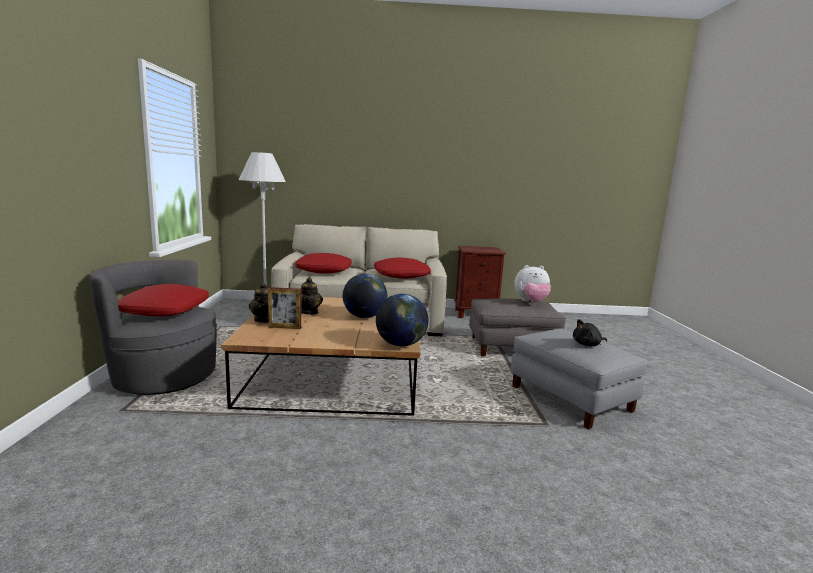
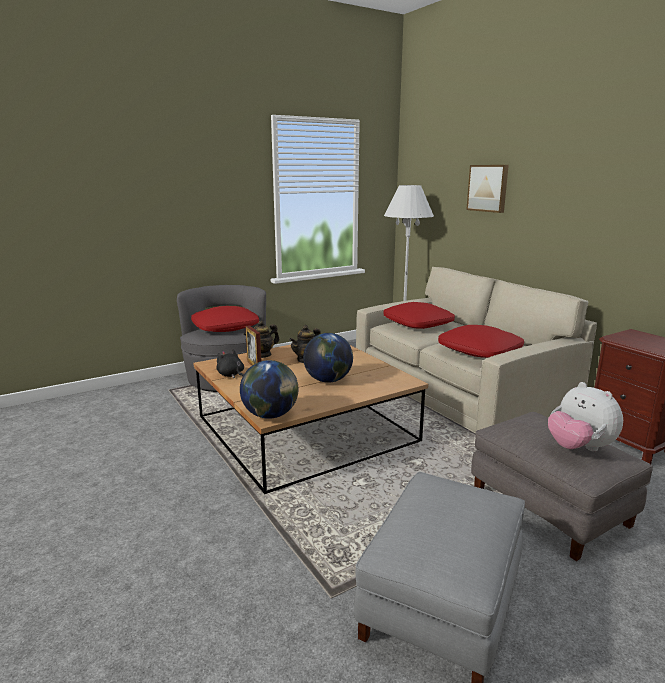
camera: 60 degrees right, 5 degrees up
(334, 158) = (488, 188): none -> picture
(587, 345) = (435, 528): black plush toy -> black plush toy (231, 375)

